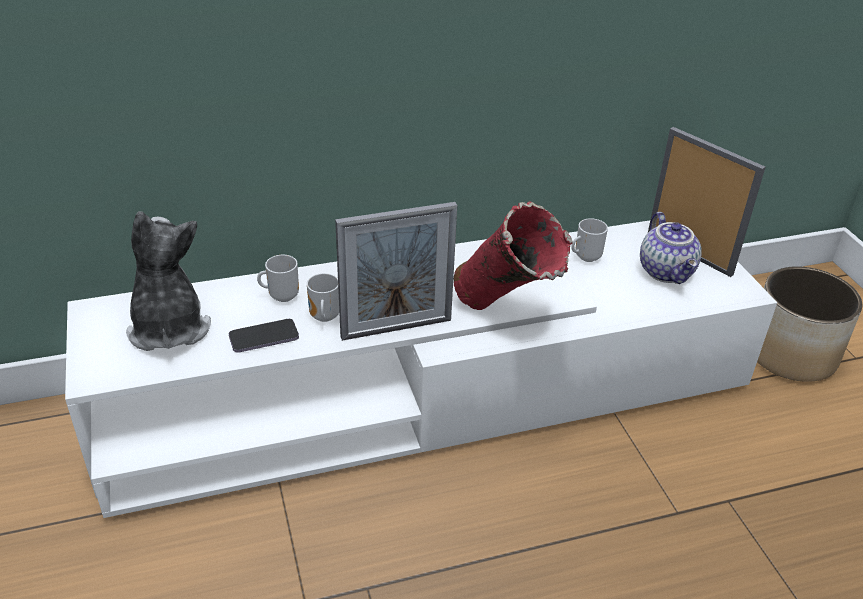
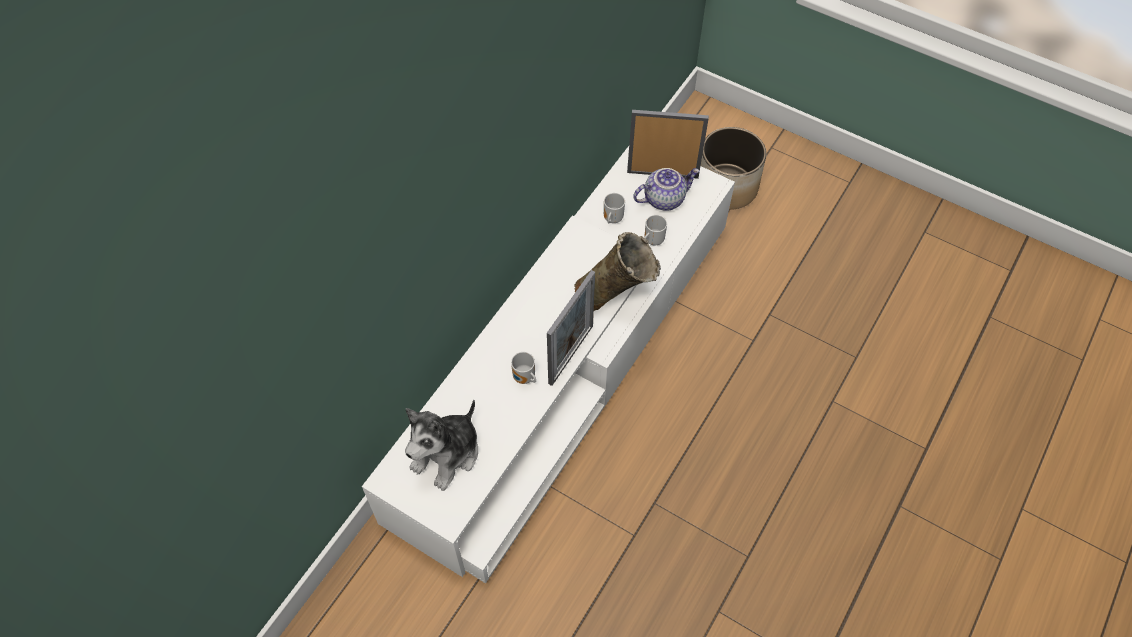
camera: 40 degrees left, 20 degrees up
(169, 327) = (447, 454): plush toy -> plush toy turned 90 degrees counterclockwise
(264, 337) = (508, 418): phone -> none
(281, 296) = (483, 381): mug -> mug (652, 240)
(507, 314) = (617, 298): red vase -> beige vase
(667, 272) = (664, 198): teapot -> teapot turned 60 degrees counterclockwise

